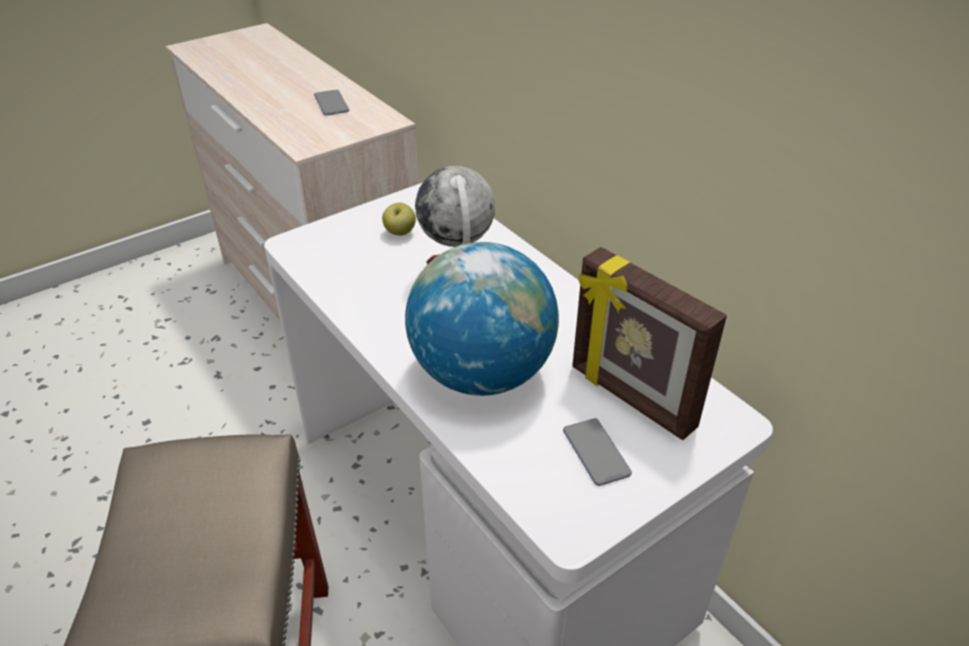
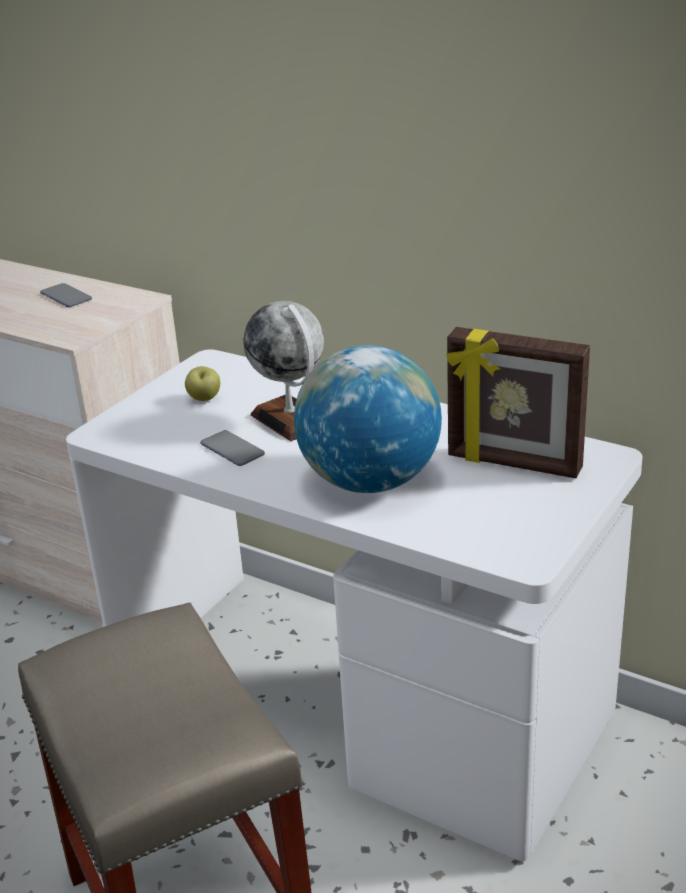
camera: 20 degrees left, 10 degrees down
(596, 452) = (510, 506): phone -> phone (232, 449)

